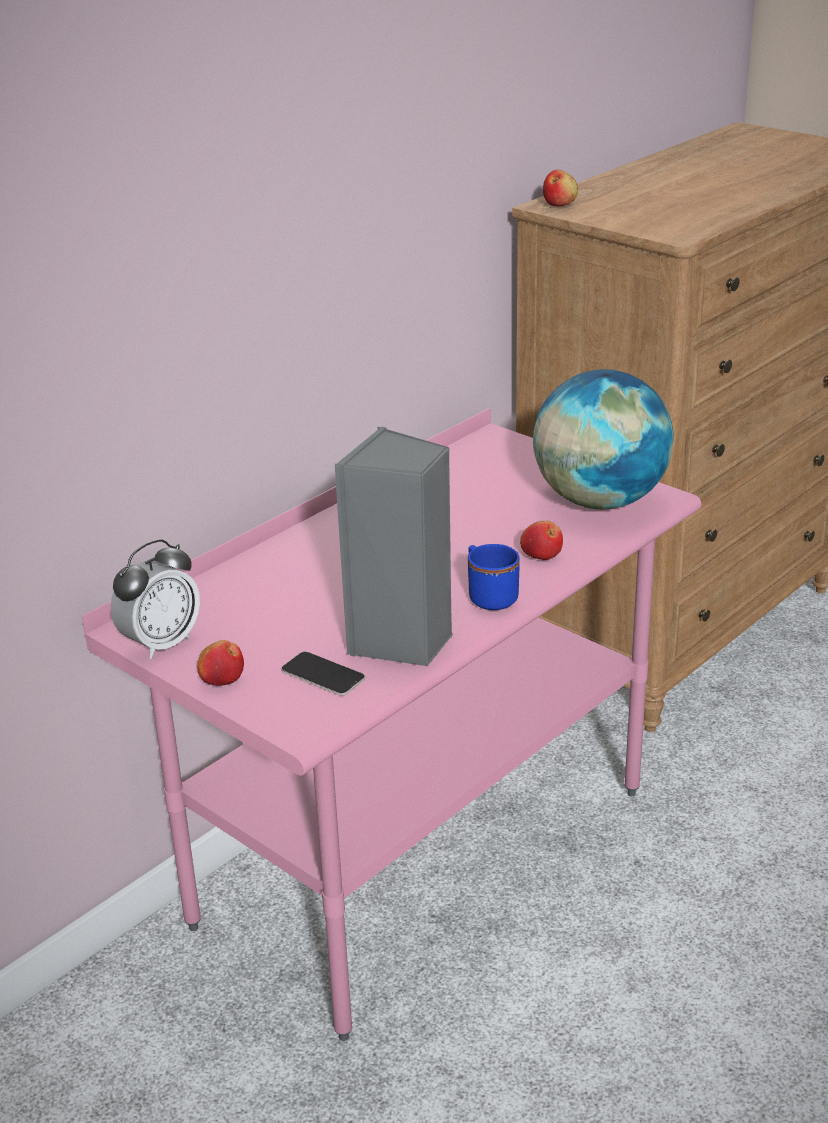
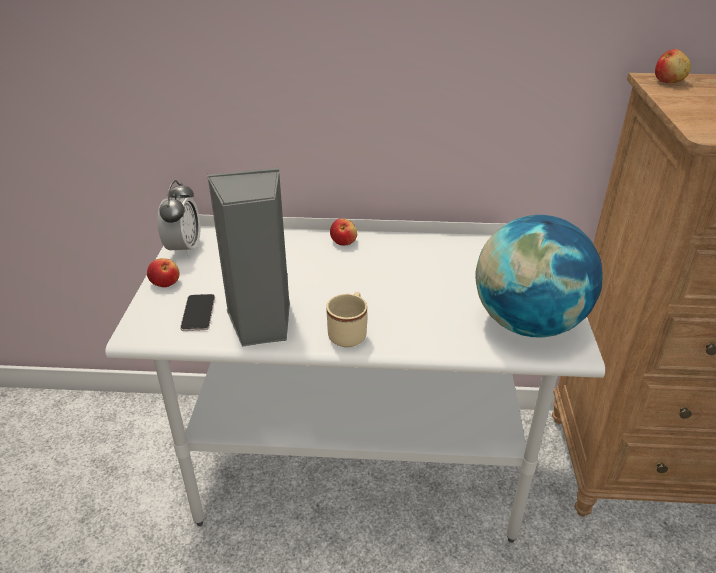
camera: 50 degrees right, 5 degrees up
(161, 643) = (184, 248): alarm clock -> alarm clock turned 90 degrees counterclockwise
(422, 856) = (358, 471): pink desk -> white desk
(489, 596) = (349, 333): blue mug -> beige mug
(541, 555) = (425, 331): apple -> apple (344, 241)

